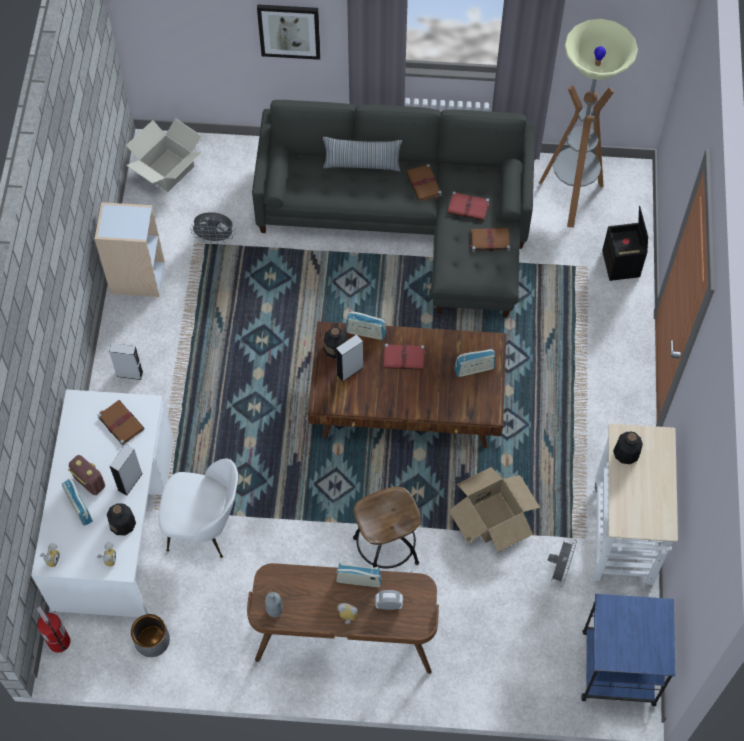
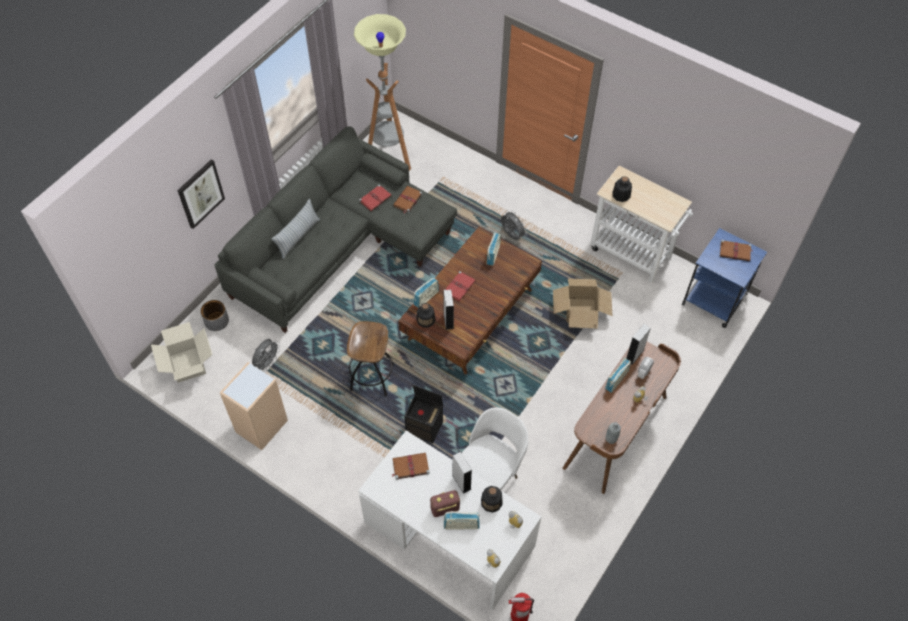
camera: 60 degrees left, 5 degrees down
(129, 373) = (336, 468): grey speaker -> grey speaker (634, 355)
(152, 640) = (553, 551): grey planter -> grey planter (217, 321)
(386, 550) = (569, 379): brown stool -> brown stool (372, 376)
(424, 184) = (340, 212): brown book -> brown book (735, 251)
(559, 569) = (635, 295): grey fan -> grey fan (511, 236)
(621, 264) = (454, 160): black storage box -> black storage box (425, 427)

